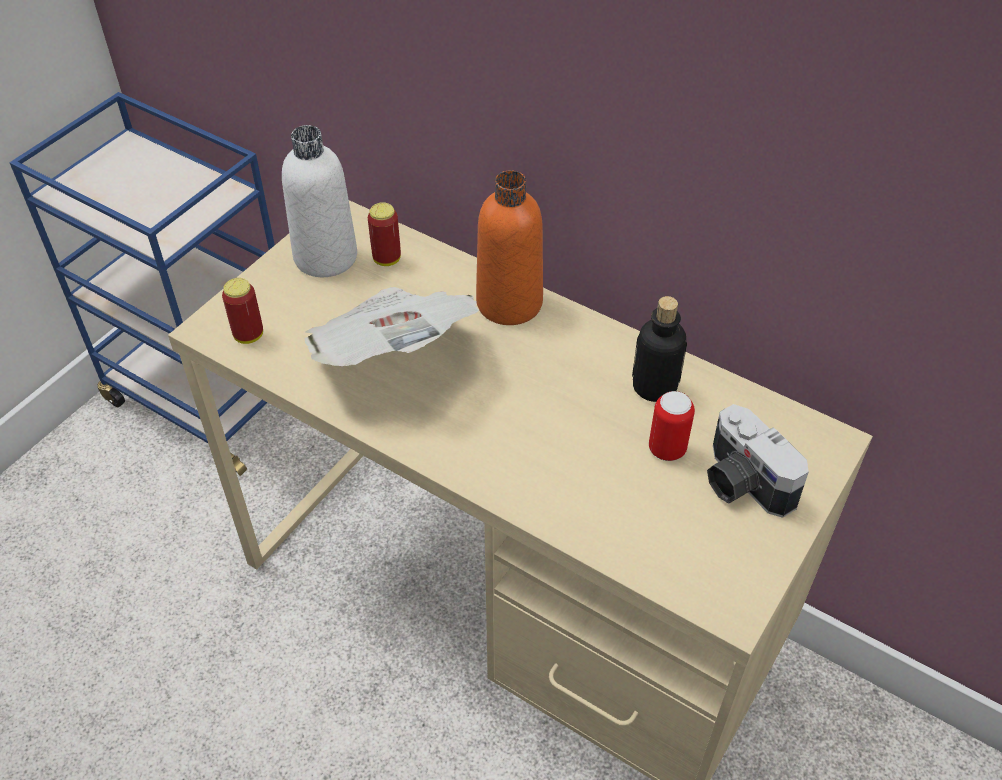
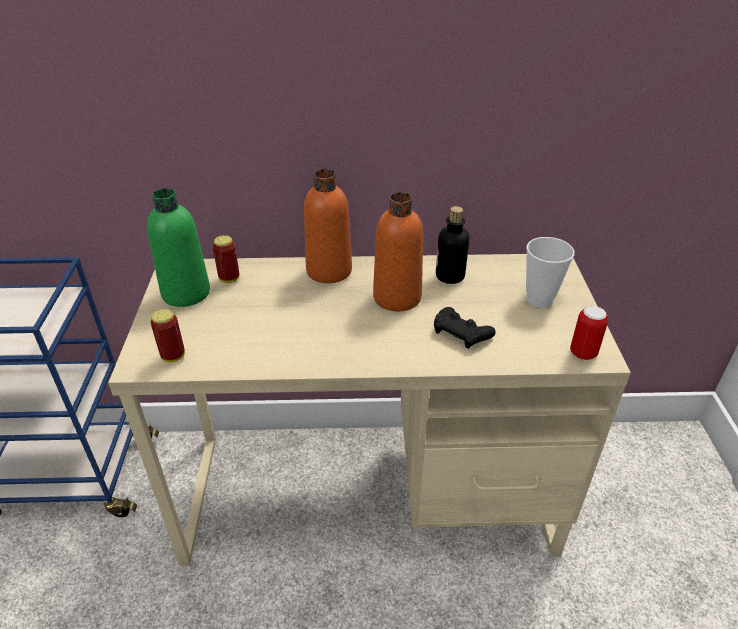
camera: 35 degrees left, 10 degrees down
(325, 257) = (186, 293): white bottle -> green bottle
(392, 354) = (284, 325): newspaper -> none
(555, 383) = (397, 297): none -> orange bottle
(585, 476) = (461, 333): none -> black game controller
(667, 449) = (488, 301): can -> can (583, 353)
(741, 483) = (539, 299): camera -> cup

